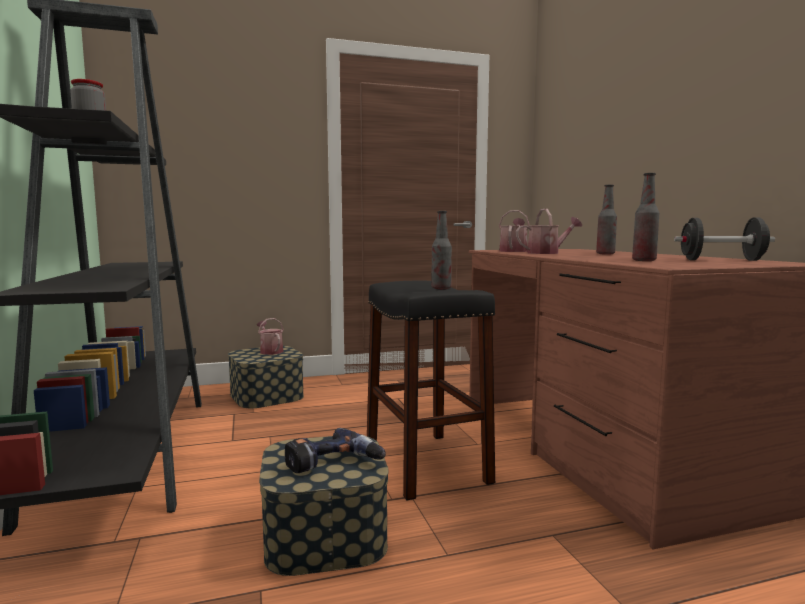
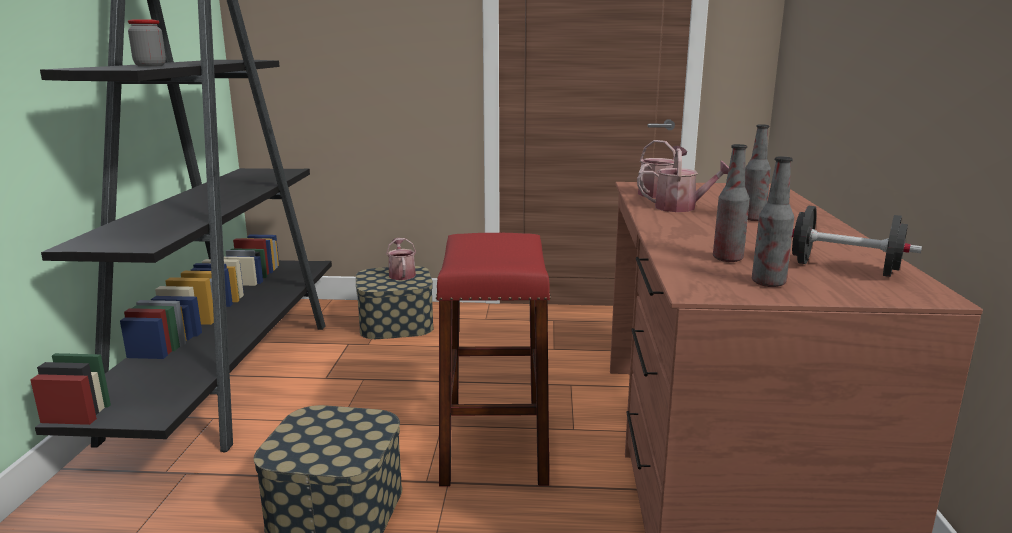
camera: 20 degrees right, 10 degrees up
(334, 465) = (333, 447): power drill -> none
(425, 463) = (494, 444): black stool -> red stool
(441, 288) = (506, 255): bottle -> bottle (768, 283)

